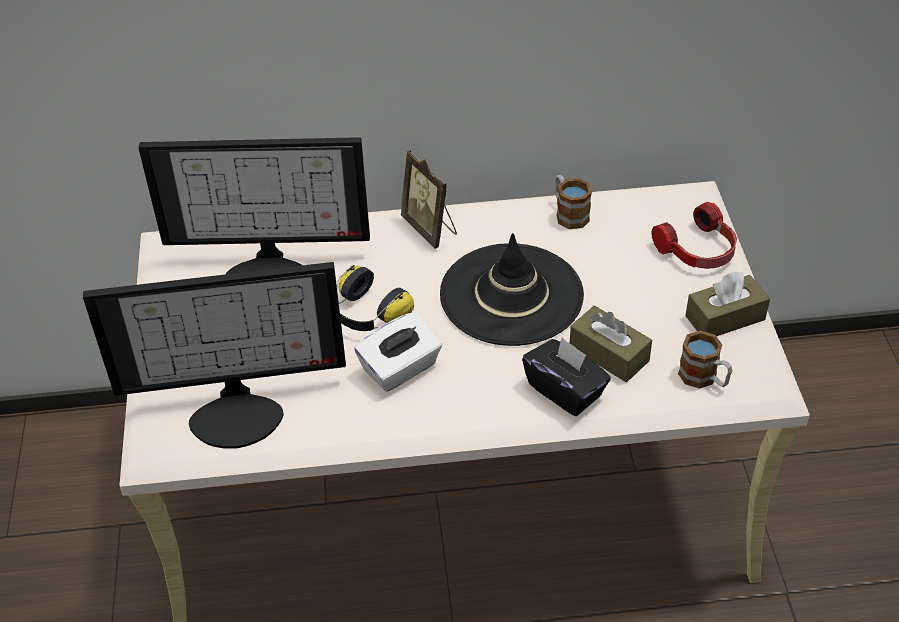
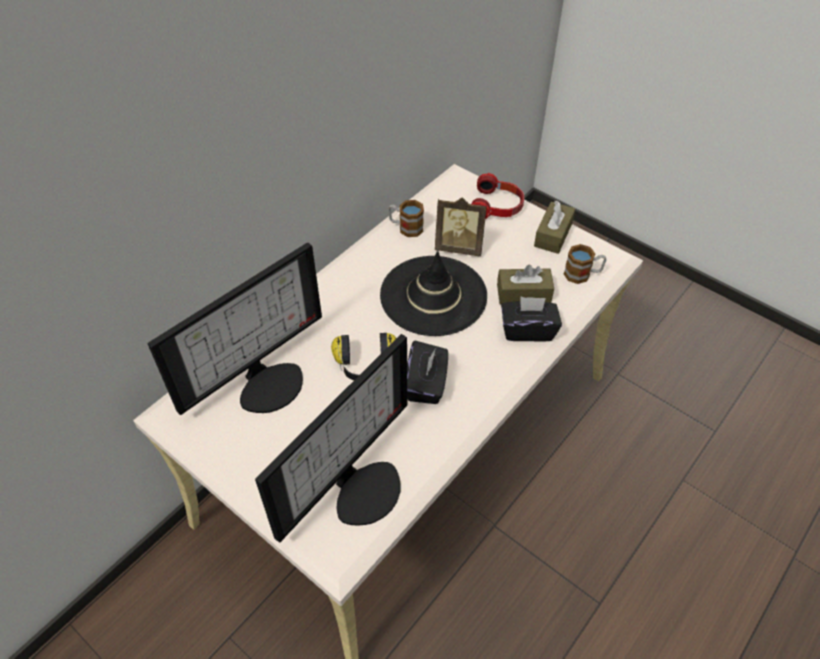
camera: 45 degrees left, 5 degrees up
(400, 369) = (426, 384): white tissue box -> black tissue box
(430, 229) = (338, 287): picture frame -> picture frame (459, 247)

